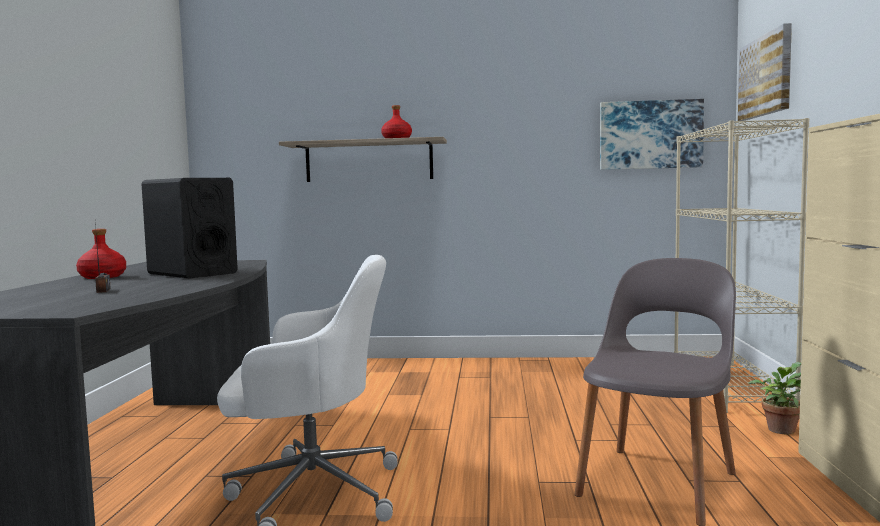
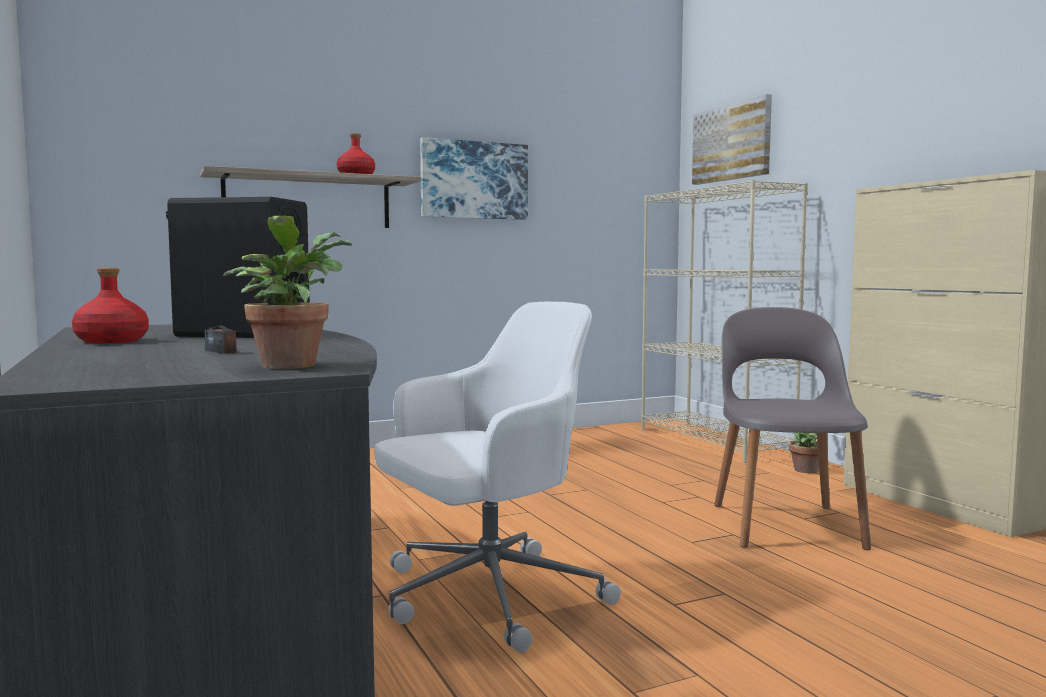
camera: 30 degrees left, 0 degrees up
(76, 306) = (291, 364): none -> potted plant
(650, 135) = (610, 192): picture -> picture (474, 180)

